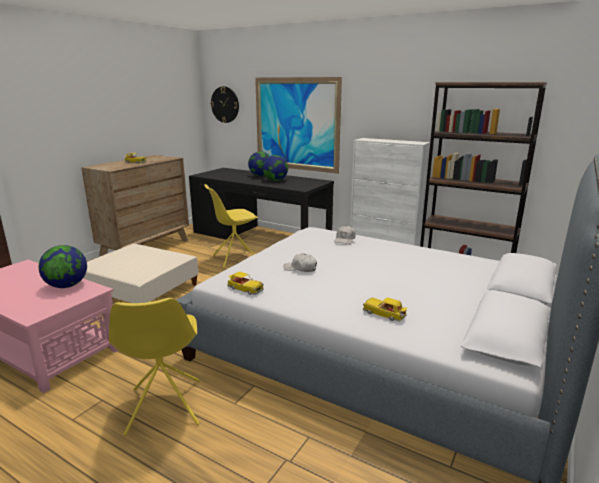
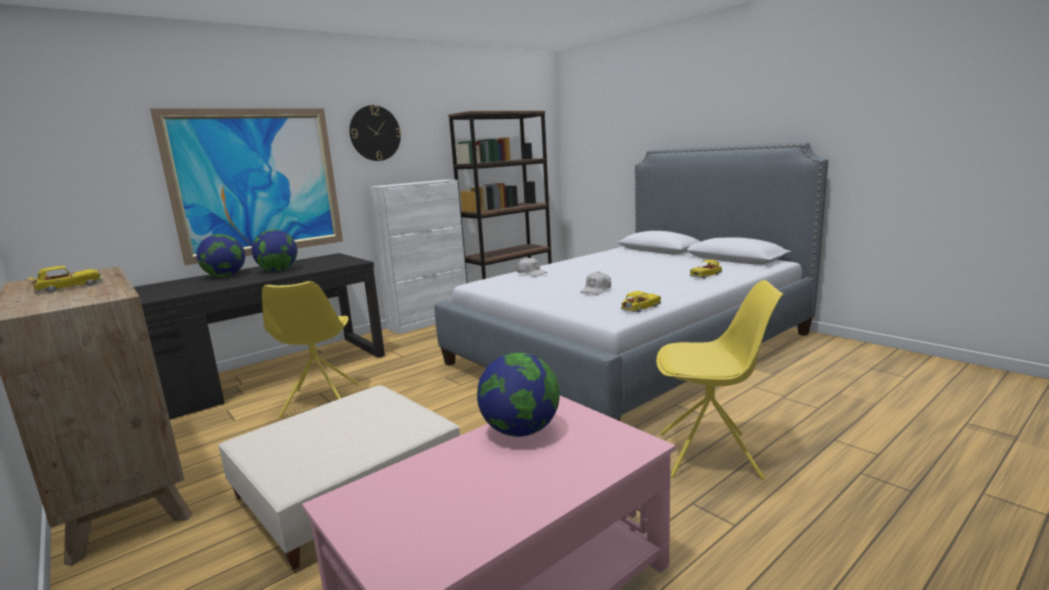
camera: 70 degrees left, 5 degrees down
(225, 104) = (66, 164): wall clock -> wall clock (375, 133)

